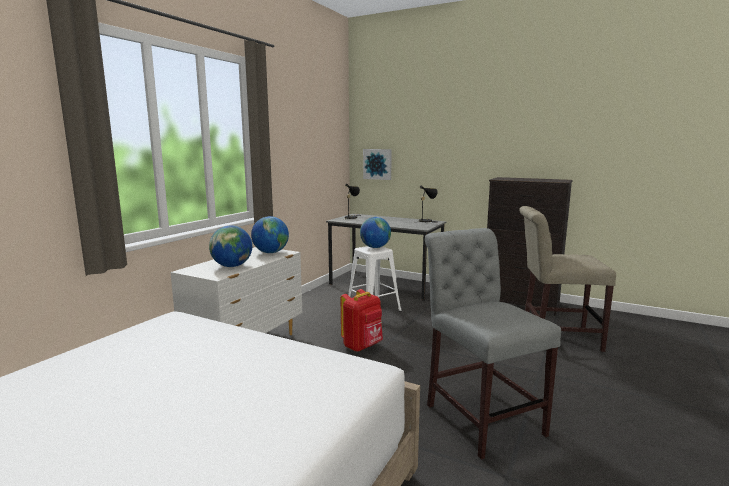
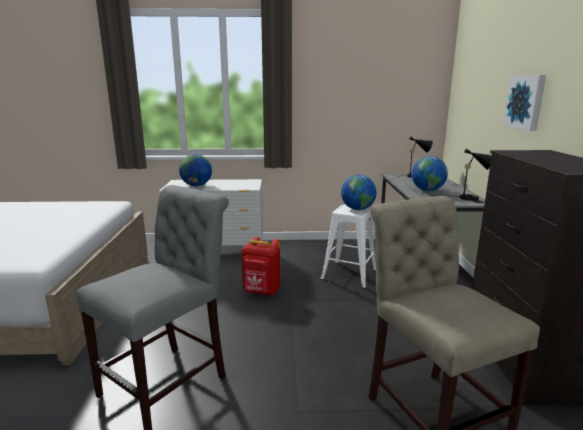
camera: 60 degrees right, 5 degrees up
(270, 252) = (245, 185): globe -> globe (427, 190)
(377, 164) = (463, 116): picture -> picture (525, 102)

